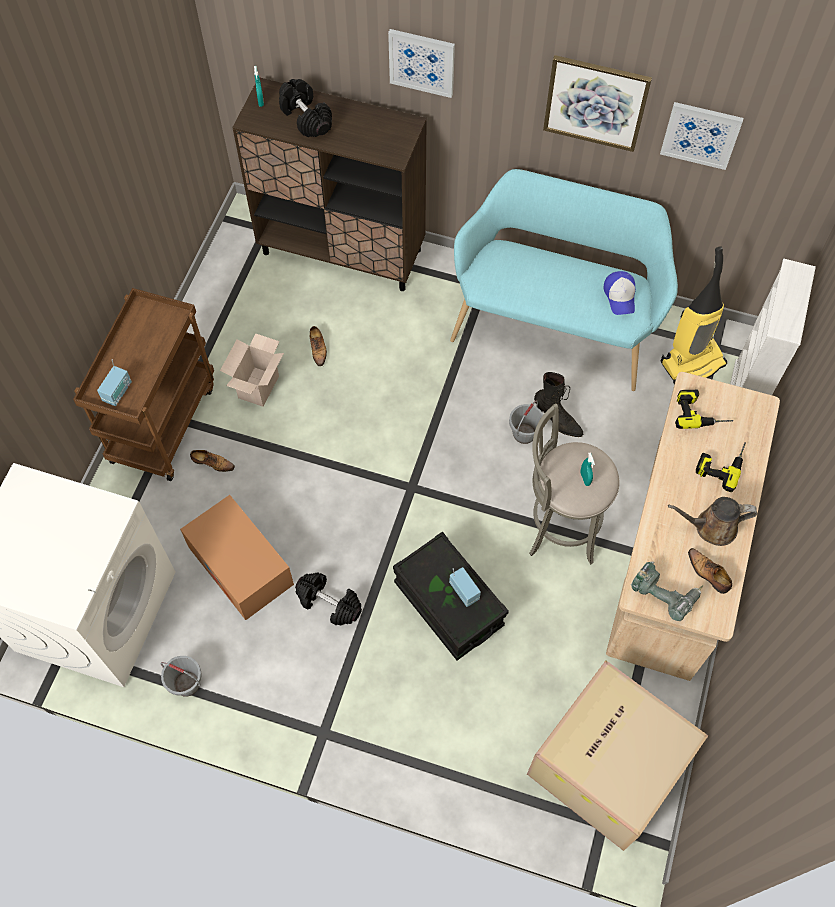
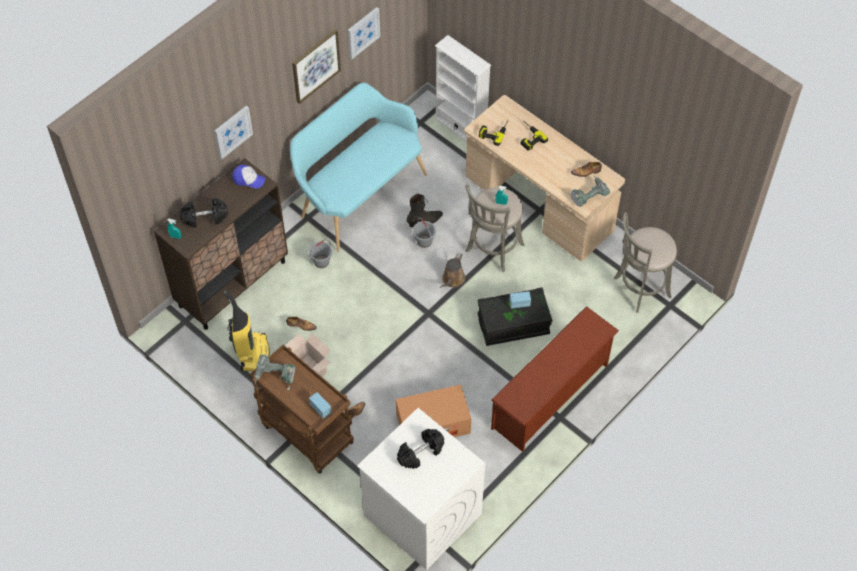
camera: 65 degrees left, 5 degrees down
(146, 319) = (274, 377): none -> power drill
(186, 684) = (495, 479): grey bucket -> grey bucket (321, 262)
(328, 603) = (482, 385): black dumbbell -> black dumbbell (420, 453)
(352, 707) = (551, 397): none -> brown shoe rack
(607, 762) = (639, 288): cardboard box -> grey stool
(620, 296) = (388, 138): cap -> cap (248, 179)
(692, 362) = (424, 138): vacuum cleaner -> vacuum cleaner (252, 353)
(711, 527) = (562, 158): brown watering can -> brown watering can (452, 280)

